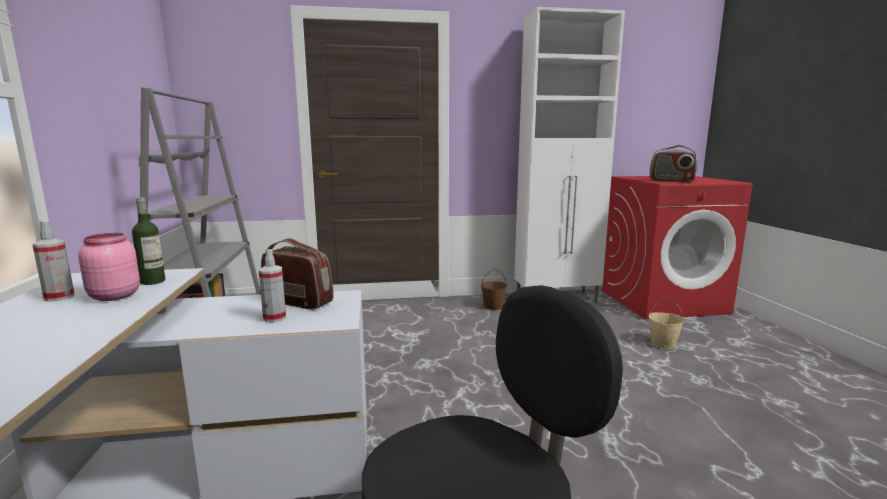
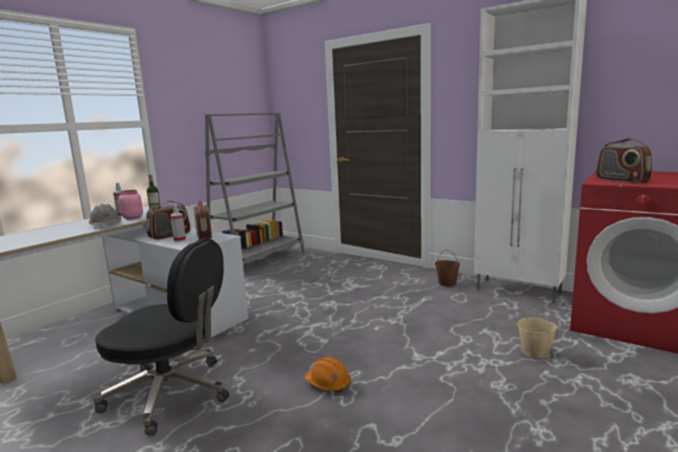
camera: 45 degrees right, 0 degrees up
(95, 322) = (106, 225): none -> grey hard hat
(225, 316) = (170, 235): none -> radio
(605, 450) = (328, 383): none -> orange hard hat

